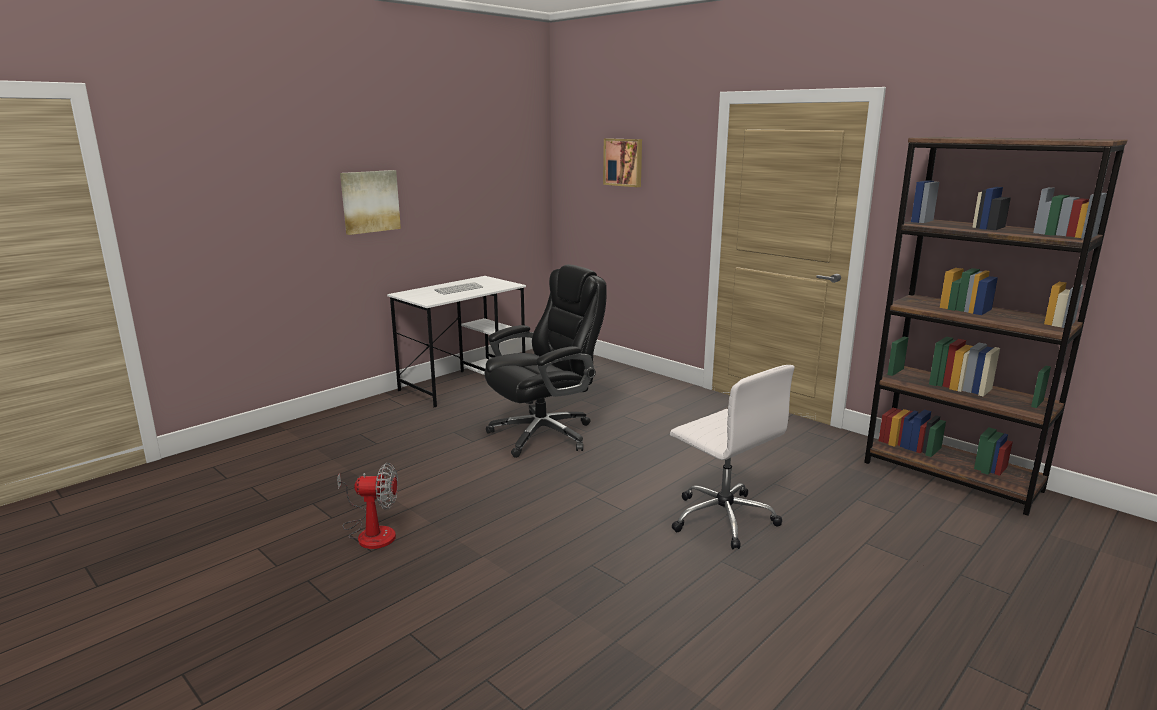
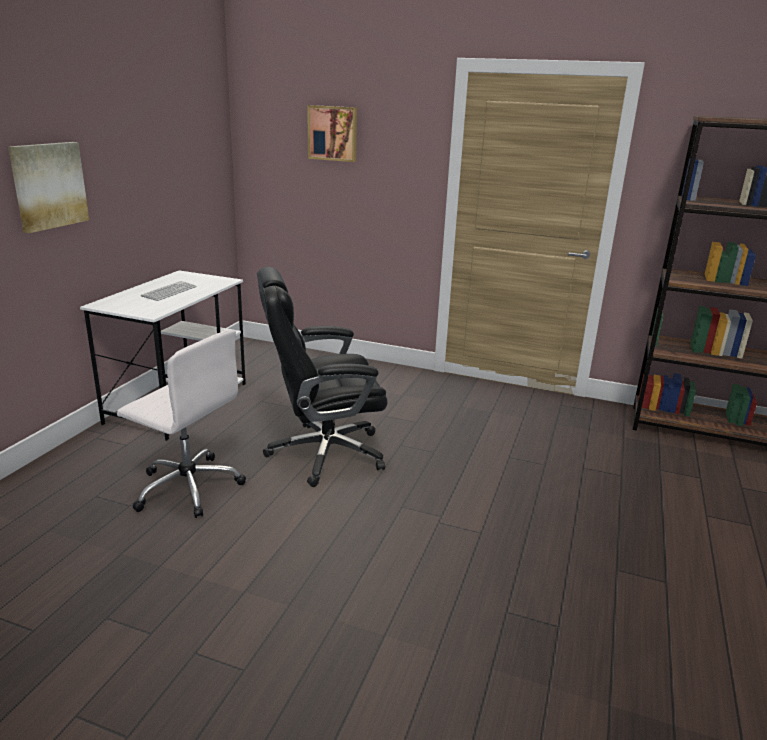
camera: 25 degrees left, 5 degrees up
(371, 532) = (222, 641): fan -> none
(544, 434) = (323, 453): black office chair -> black office chair turned 135 degrees counterclockwise
(722, 518) = (575, 518): white office chair -> white office chair (187, 487)

